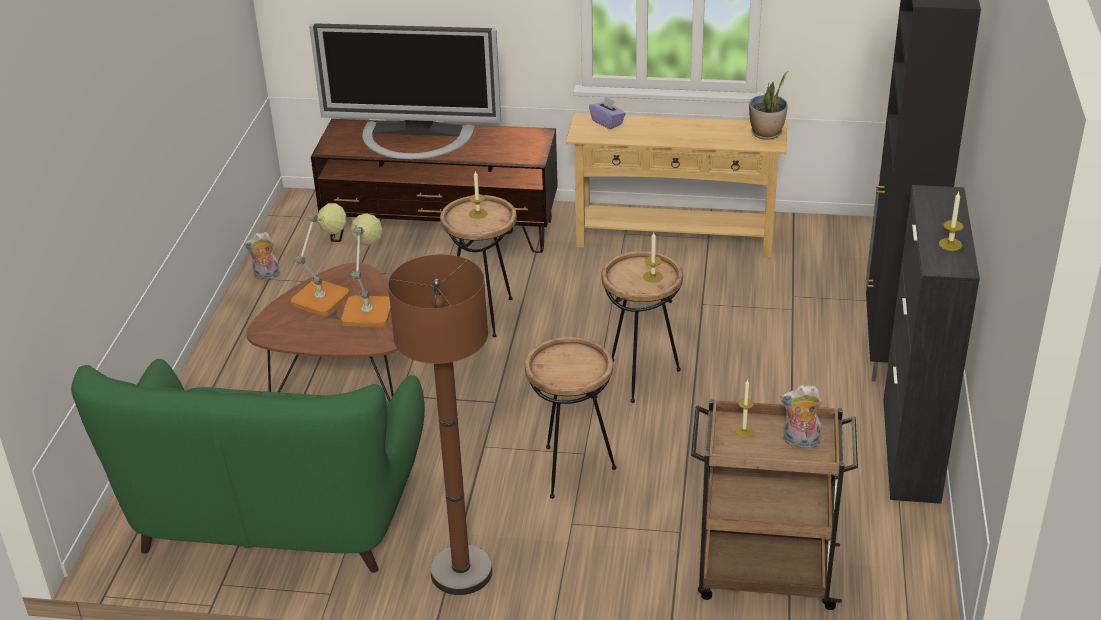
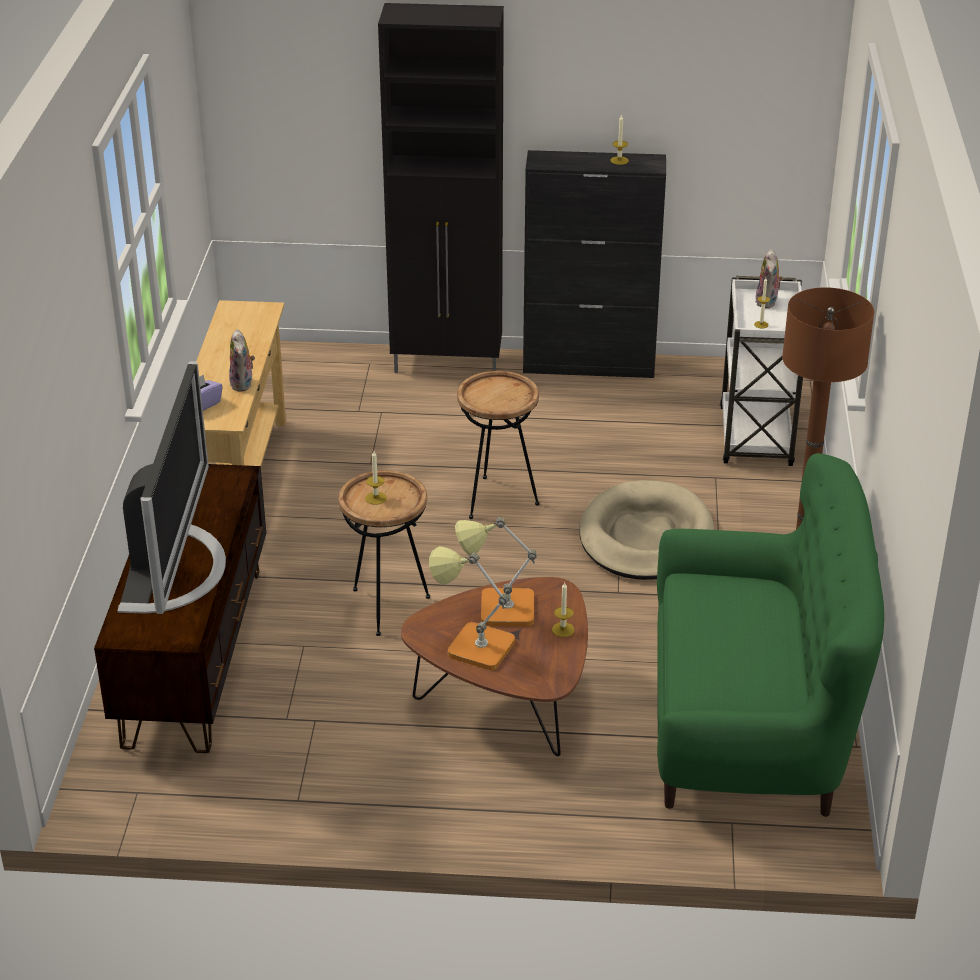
camera: 95 degrees left, 0 degrees up
(266, 276) = (290, 804): plush toy -> plush toy (243, 384)
(571, 470) = (645, 537): brown side table -> beige dog bed
(653, 276) = (500, 388): candle -> candle (563, 629)
(763, 574) = (756, 438): brown cart -> white cart
(766, 133) = (244, 311): potted plant -> none

